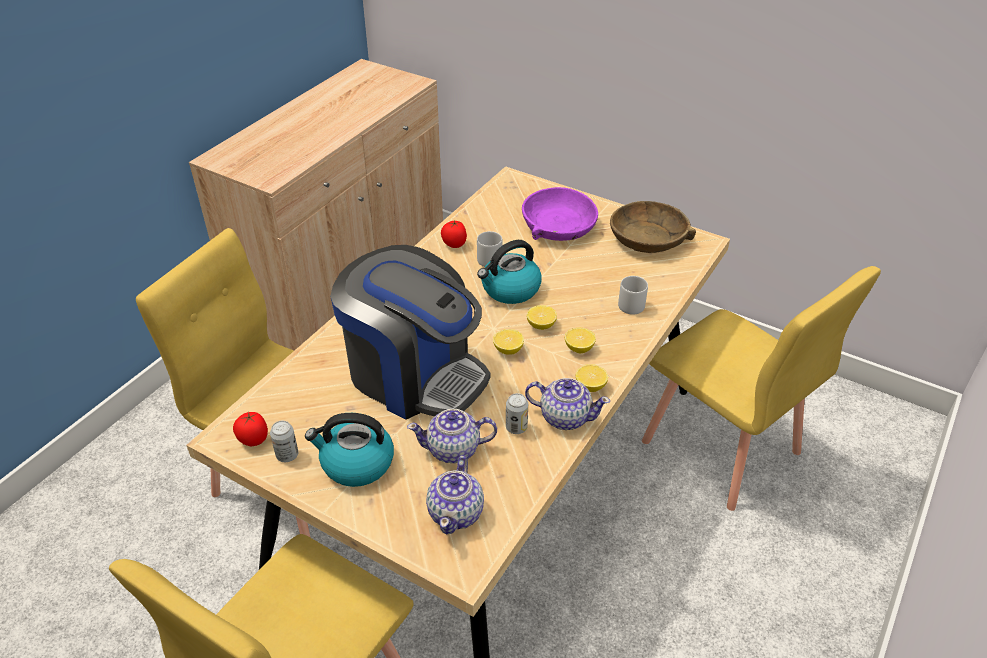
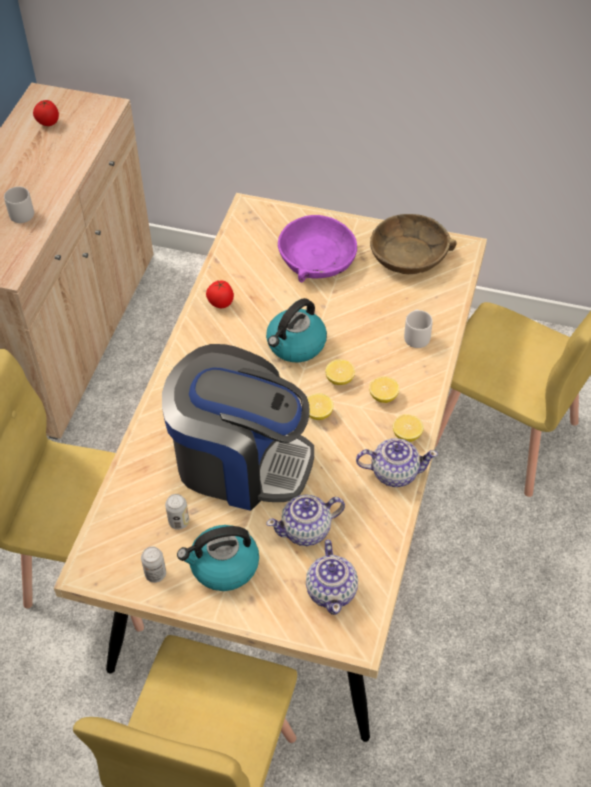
camera: 15 degrees left, 10 degrees up
(253, 440) = (116, 567): tomato -> tomato (48, 123)
(490, 258) = (262, 312): grey mug -> grey mug (21, 212)
(516, 427) = (354, 494): can -> can (179, 522)

